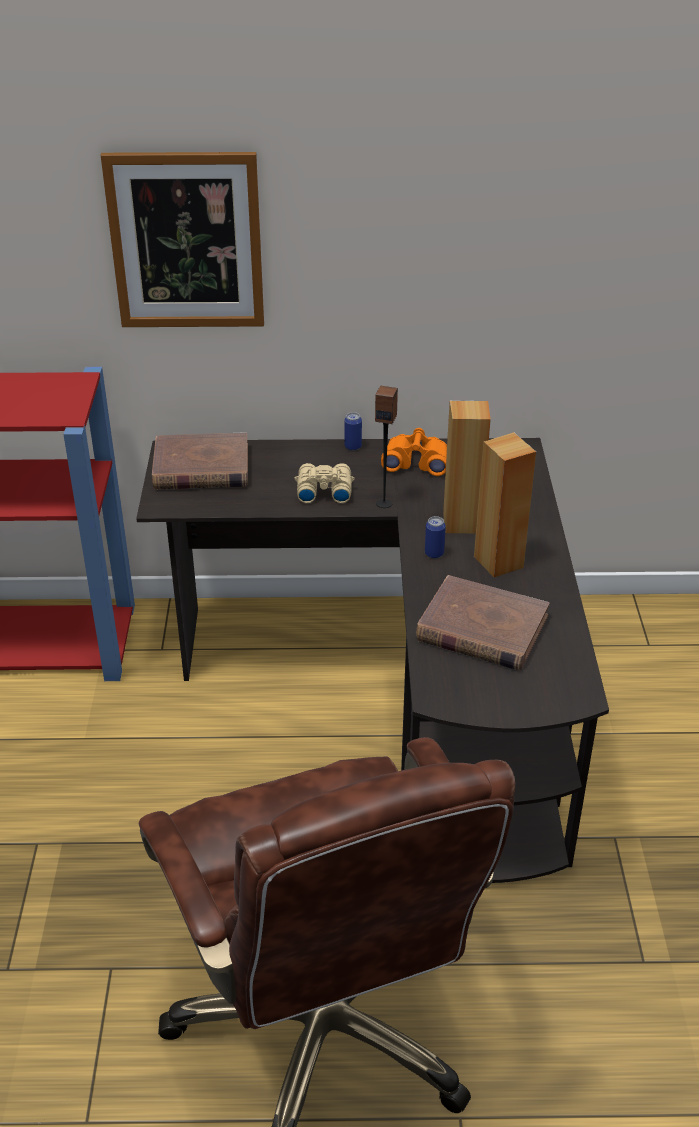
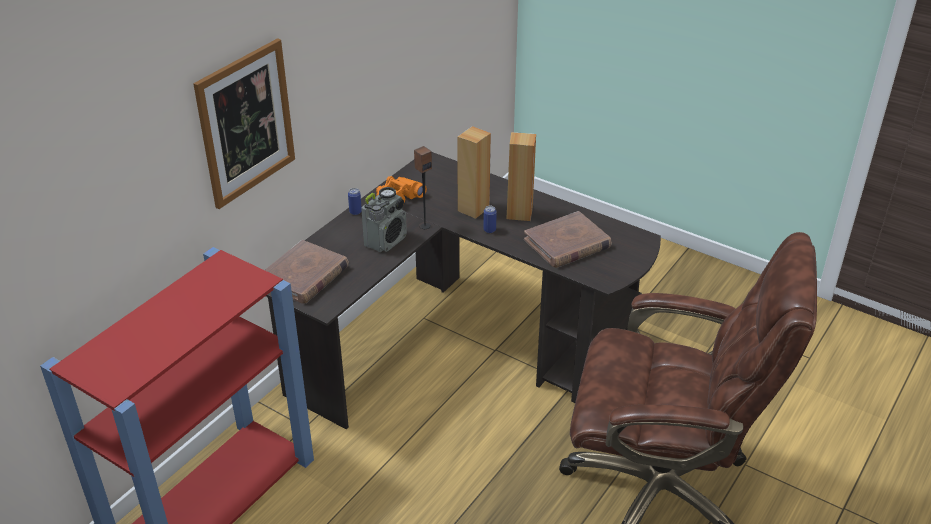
camera: 55 degrees left, 0 degrees up
(323, 490) = (386, 241): beige binoculars -> radio

